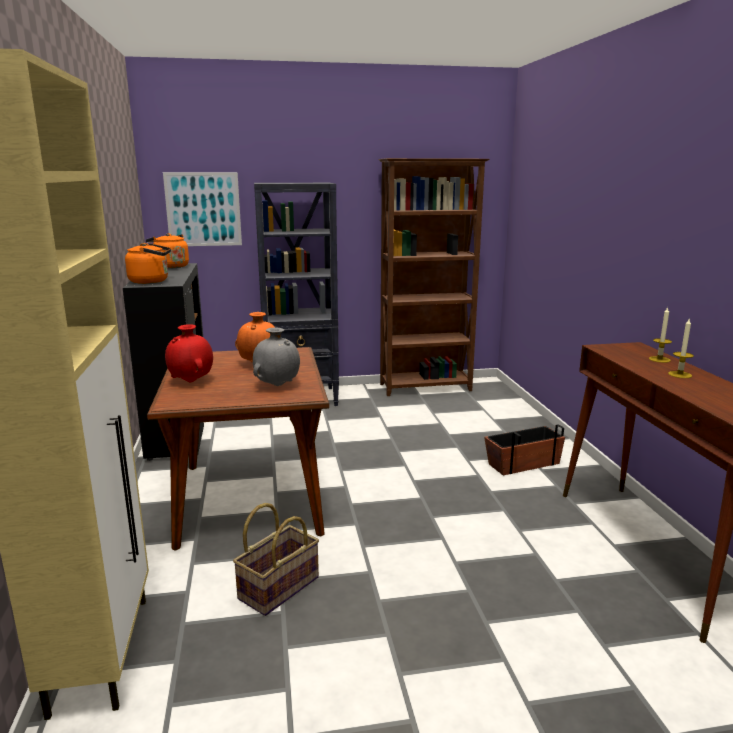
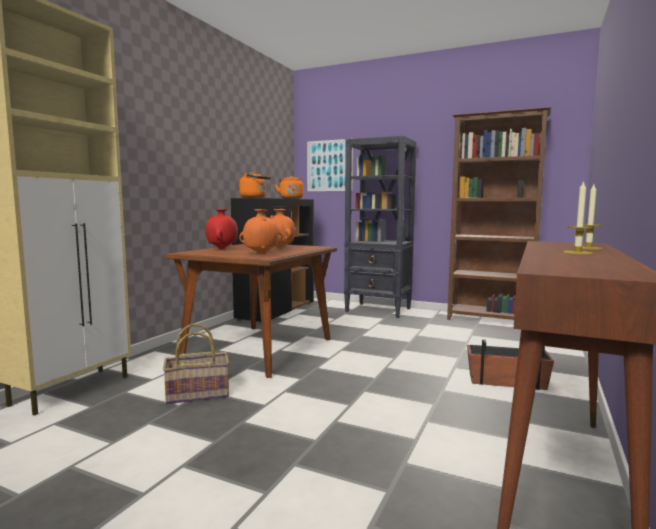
camera: 35 degrees right, 10 degrees down
(277, 385) = (261, 253): grey vase -> orange vase

